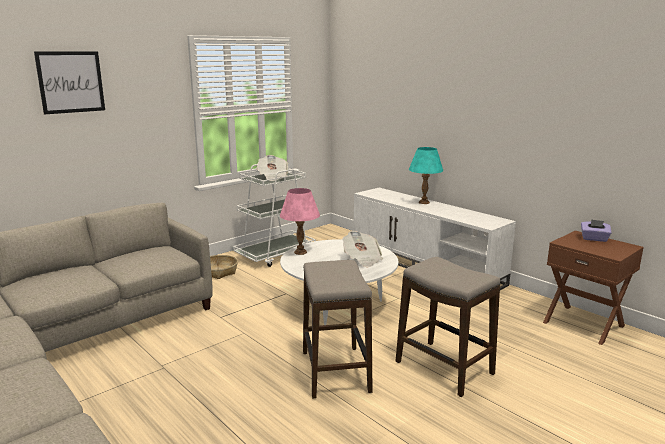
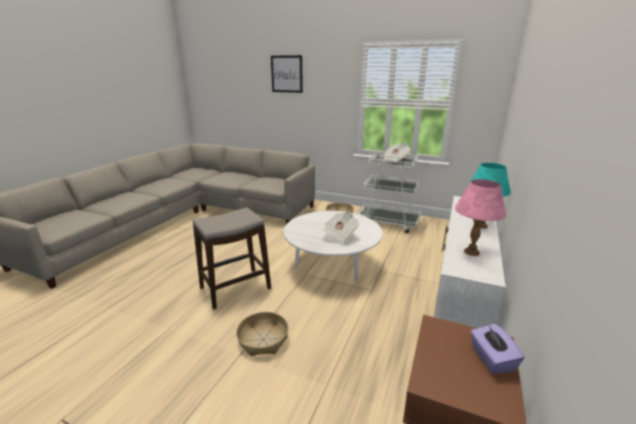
camera: 65 degrees right, 5 degrees up
(300, 252) = (329, 214): pink table lamp -> pink table lamp (471, 252)
(444, 368) = (263, 339): stool -> basket

